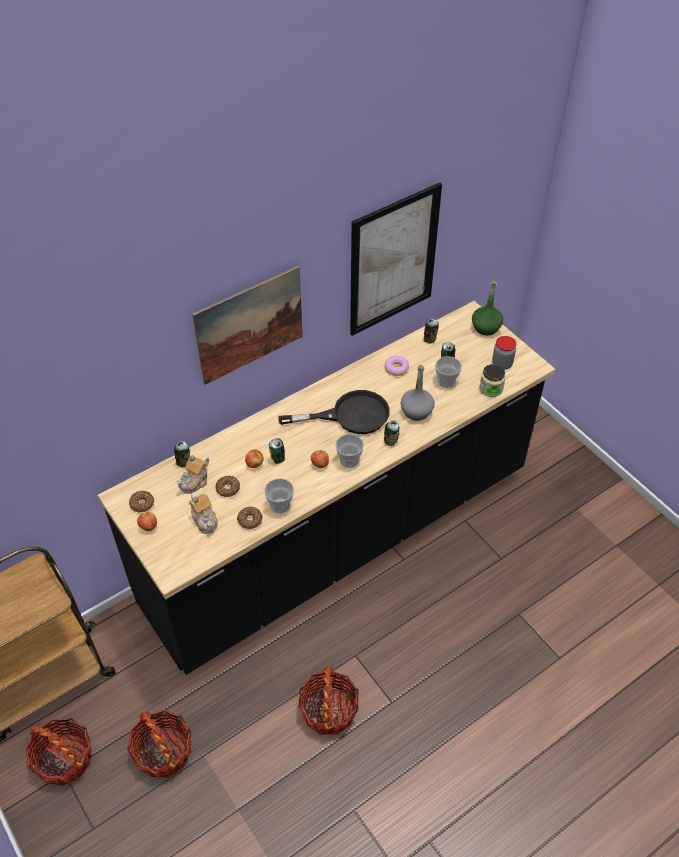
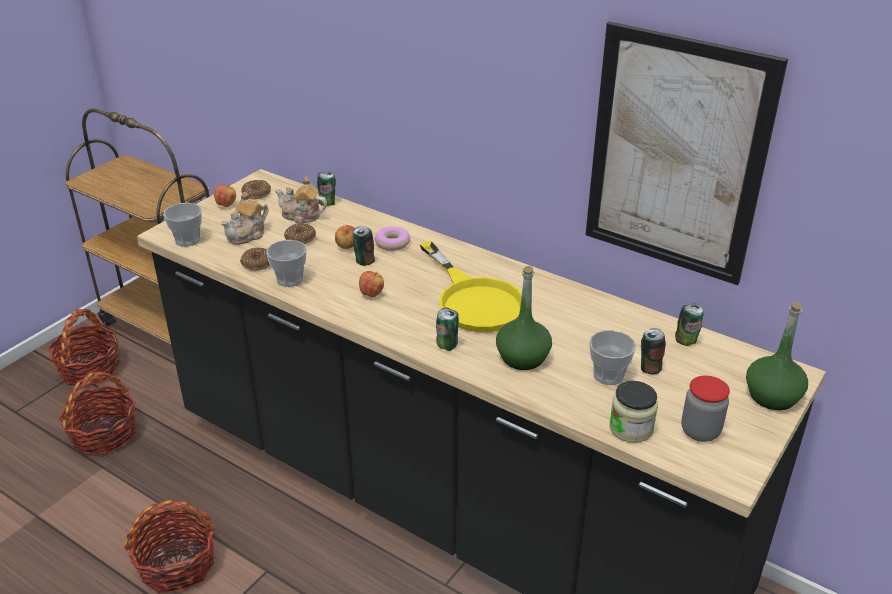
camera: 70 degrees right, 15 degrees down
(249, 325) = (446, 86): picture -> none
(349, 460) = (391, 316): cup -> cup (187, 240)
(350, 415) = (473, 299): black frying pan -> yellow frying pan
(396, 368) = (596, 321): donut -> donut (392, 243)
(416, 411) = (523, 357): grey bottle -> green bottle

